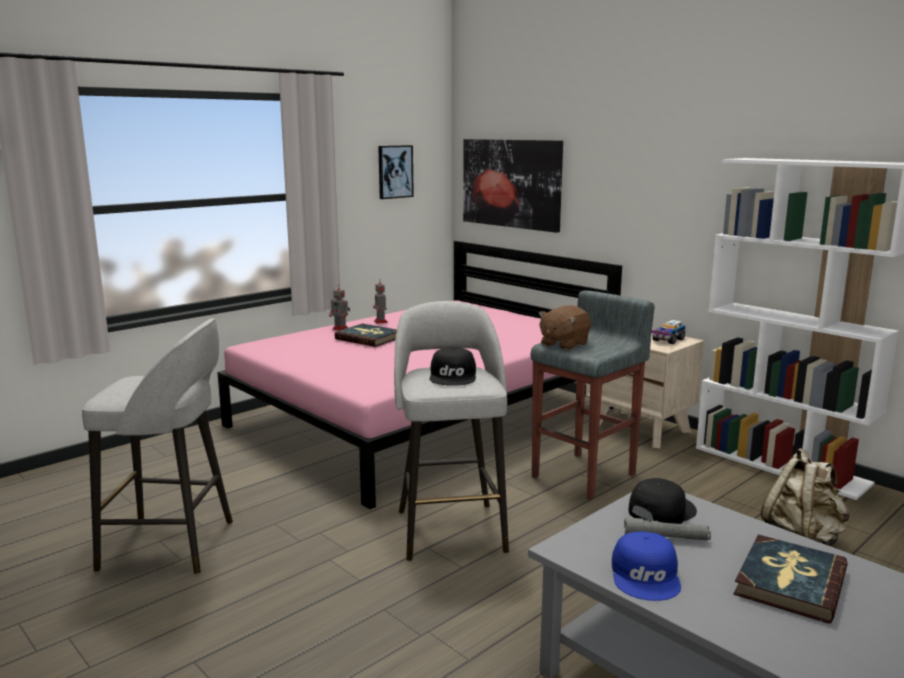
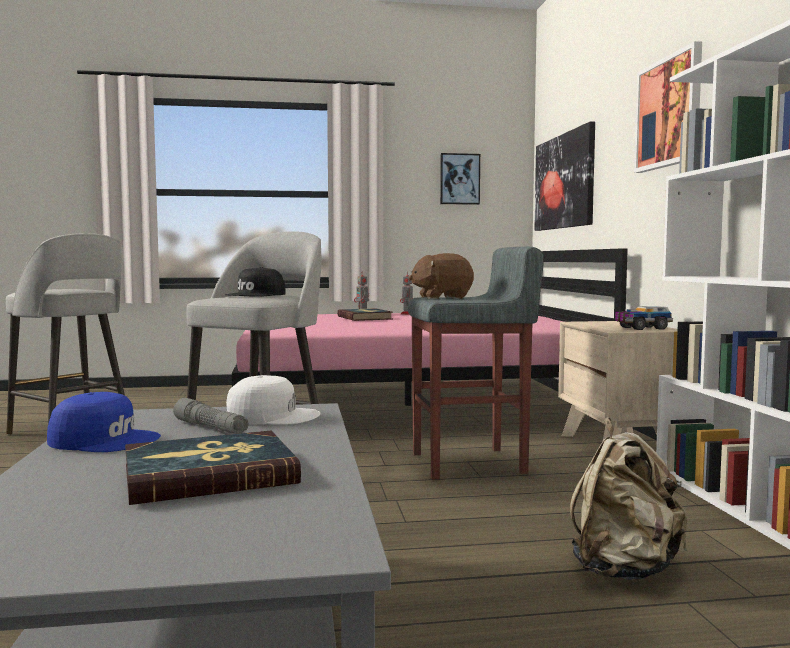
camera: 35 degrees right, 10 degrees down
(646, 576) = (105, 440): blue cap -> blue cap turned 120 degrees counterclockwise
(661, 510) = (272, 416): black cap -> white cap
(671, 162) = (669, 112): none -> picture

